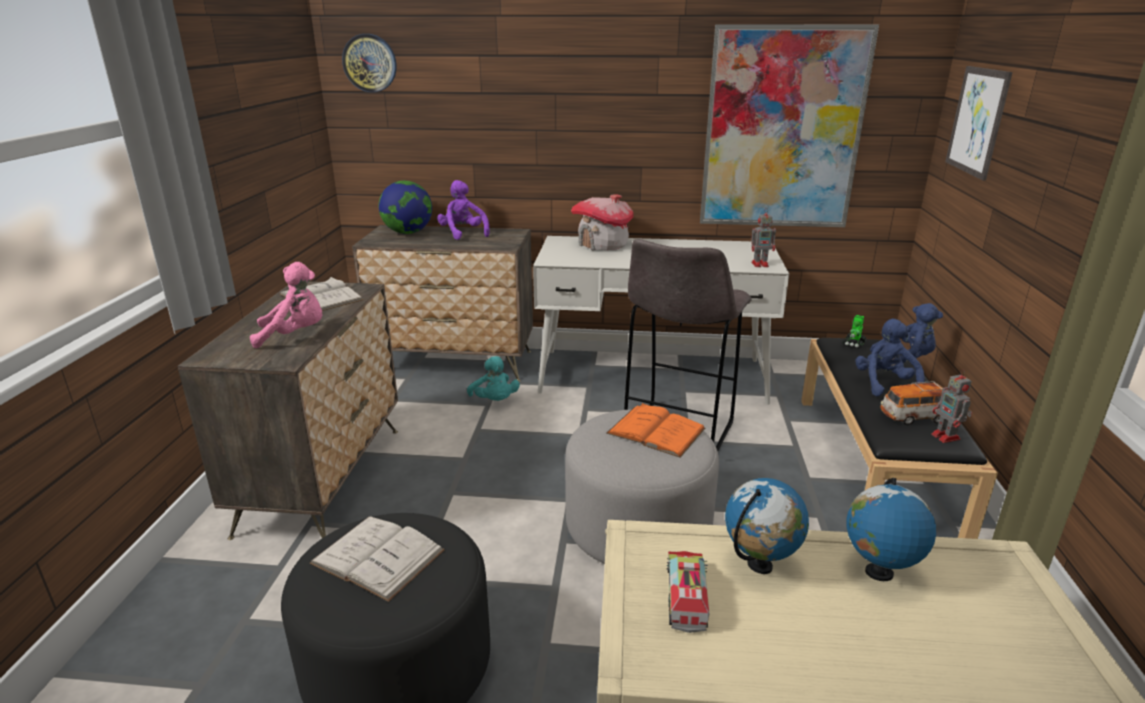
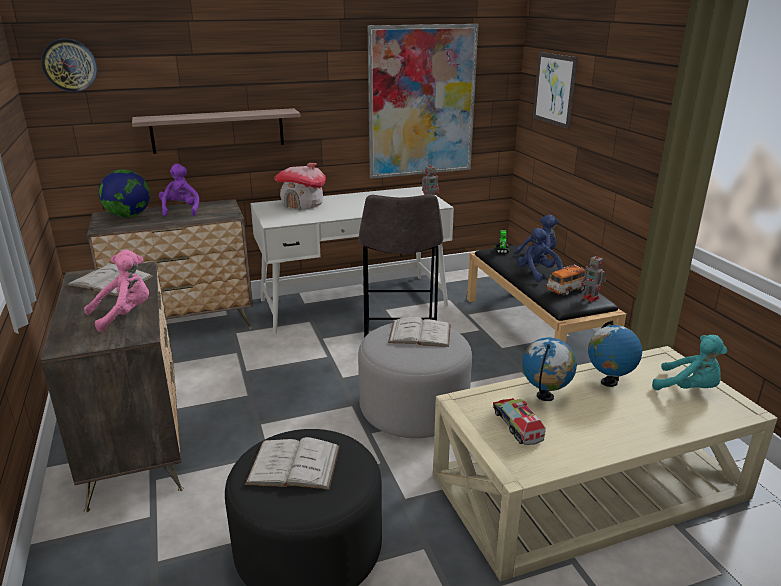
camera: 25 degrees left, 0 degrees up
(463, 233) = (181, 210): purple plush toy -> purple plush toy turned 45 degrees clockwise
(494, 401) = (242, 347): turquoise plush toy -> turquoise plush toy (688, 389)
(518, 146) = (218, 130): none -> shelf
(656, 431) = (420, 333): orange book -> white book

